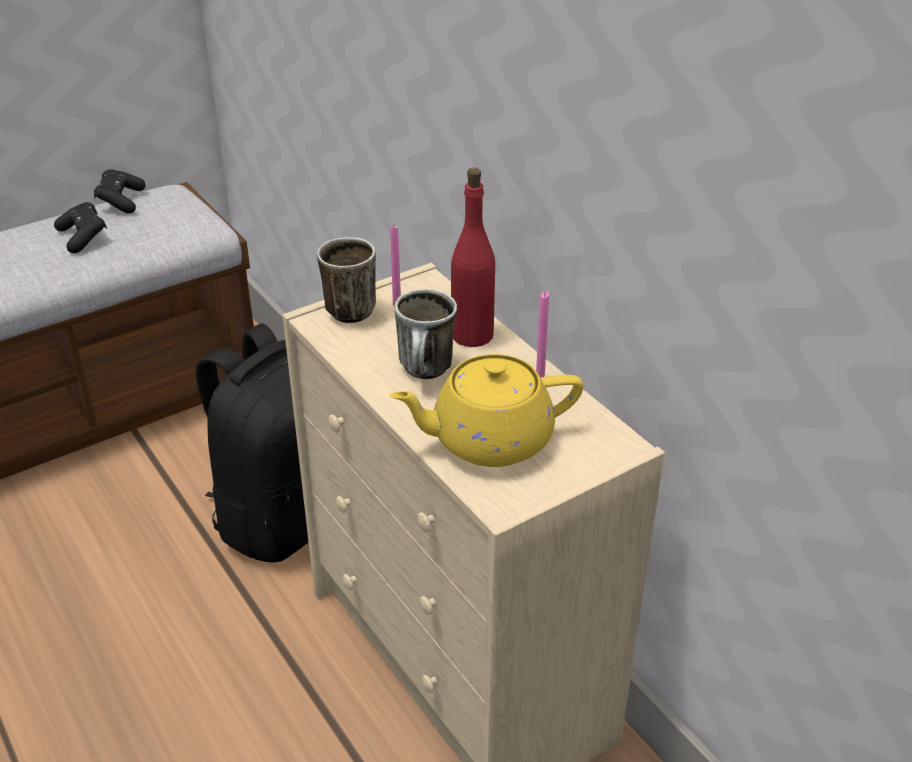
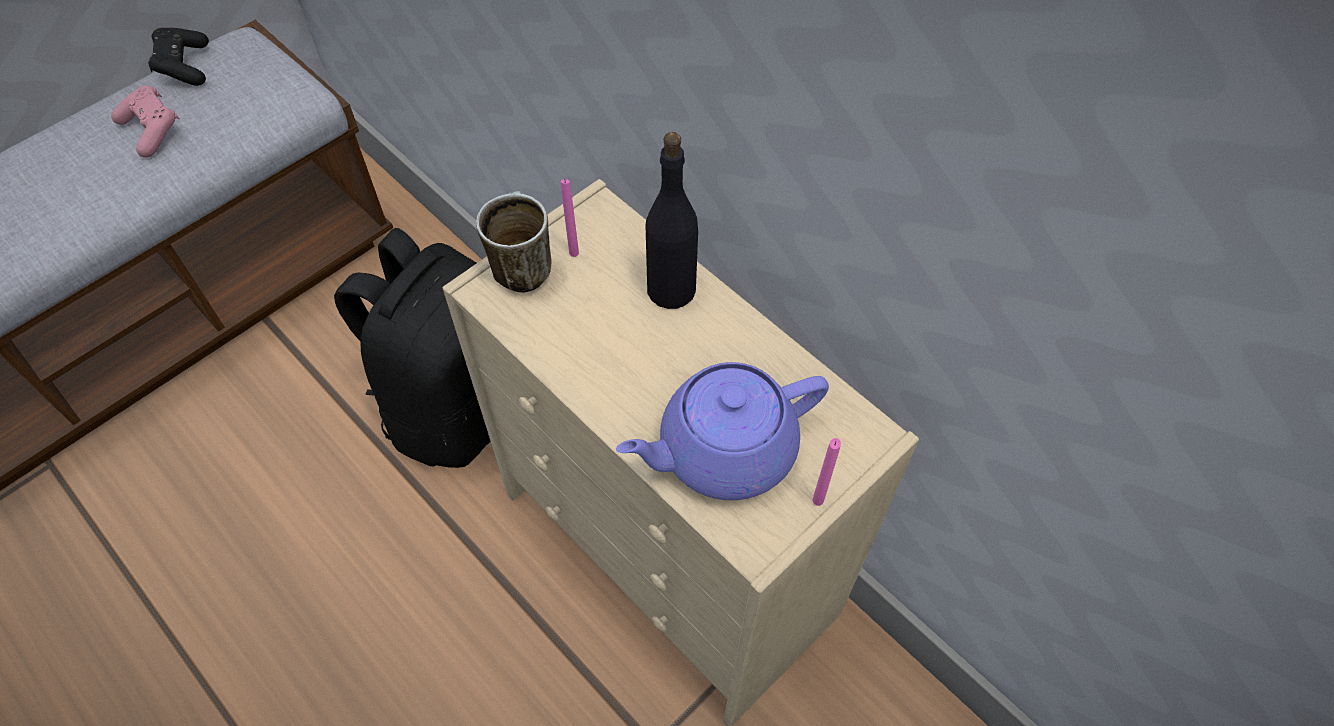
camera: 10 degrees left, 20 degrees up
(83, 237) = (153, 130): black game controller -> pink game controller
(427, 373) = (633, 358): mug -> none
(472, 335) = (671, 289): red bottle -> black bottle
(489, 440) = (723, 450): yellow teapot -> purple teapot
(540, 376) = (760, 342): pink candle -> pink candle (818, 500)

